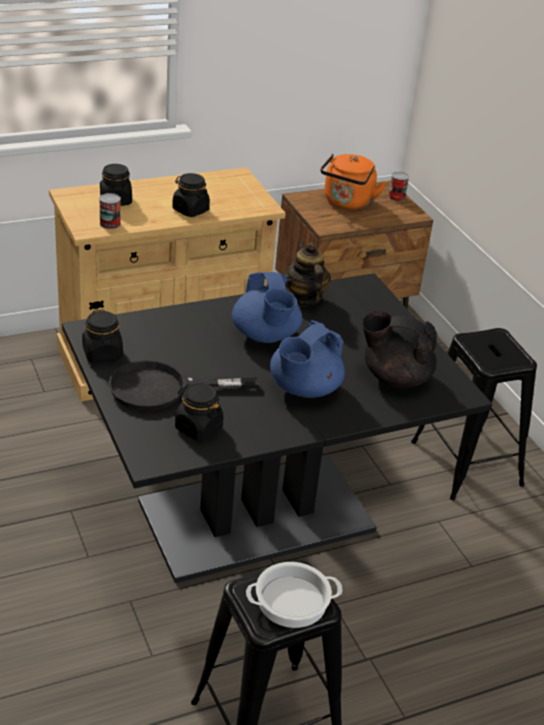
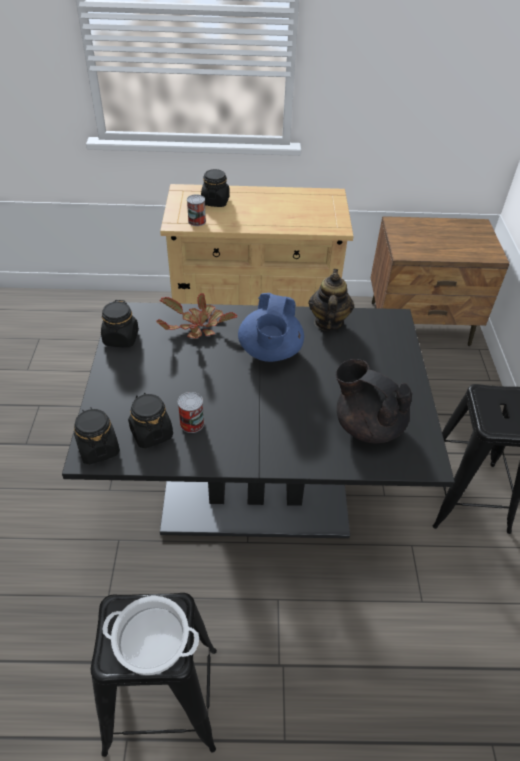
camera: 25 degrees right, 10 degrees up
(162, 389) = (147, 384): black frying pan -> none
(176, 328) = (197, 327): none -> potted plant
(190, 210) = (271, 220): black jar -> black jar (98, 448)
(303, 389) = (271, 416): blue teapot -> none
(347, 203) = (435, 234): orange kettle -> none
(396, 197) = (485, 236): can -> can (192, 423)

